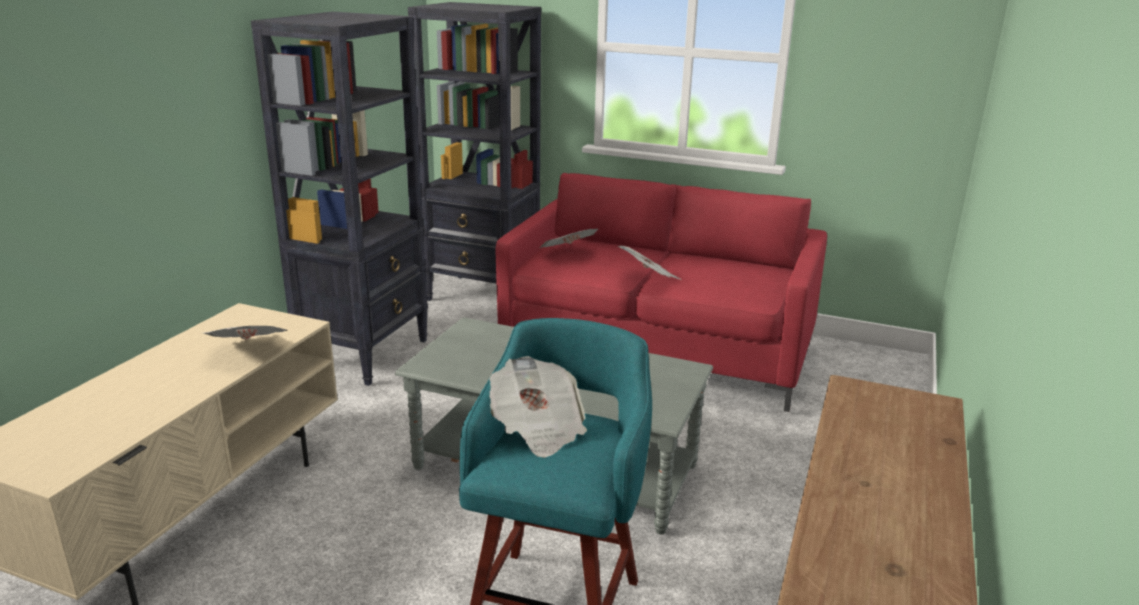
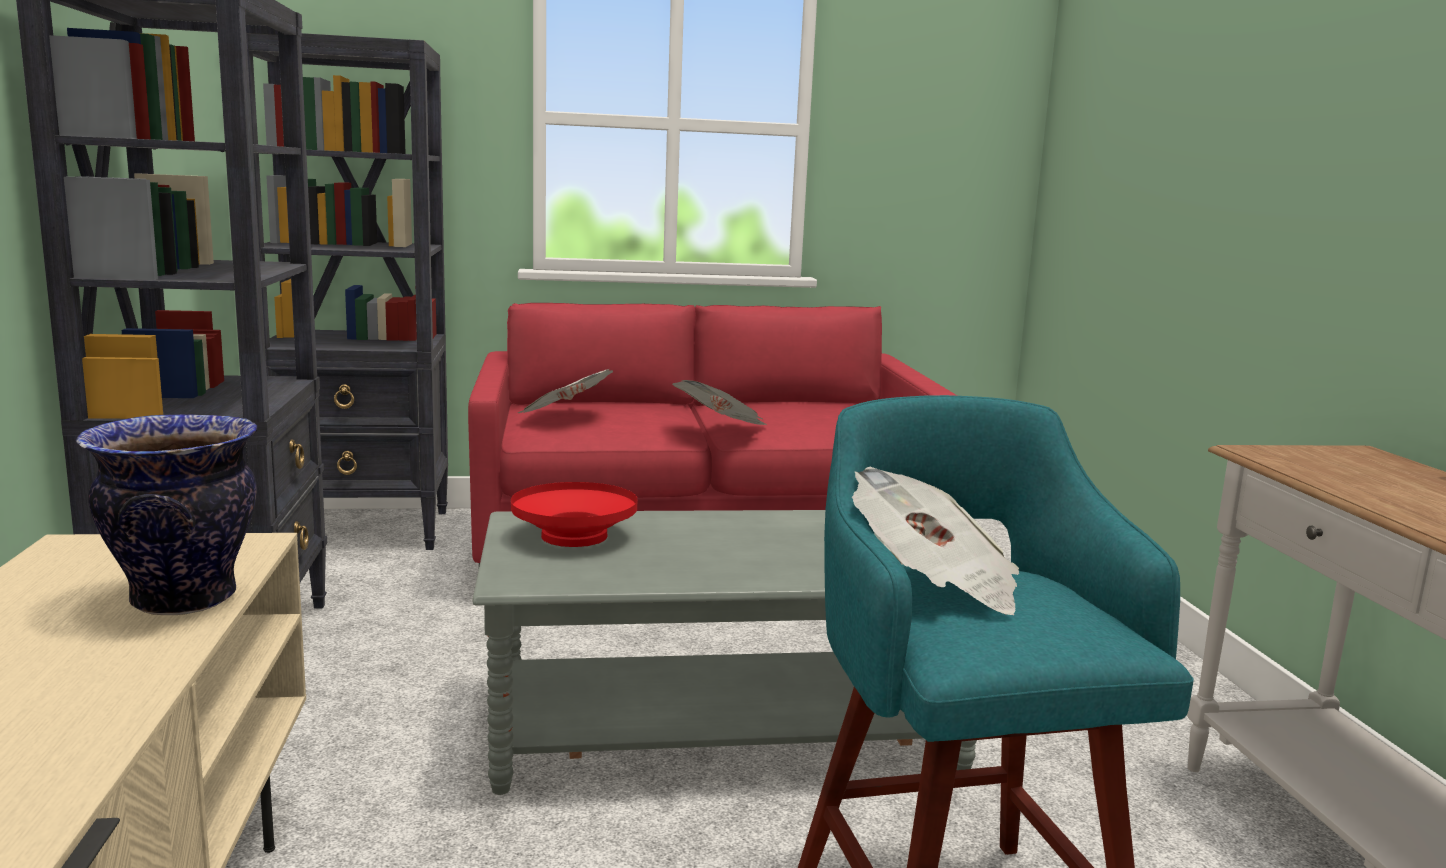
camera: 30 degrees left, 10 degrees down
(249, 352) = (182, 599): newspaper -> vase
(482, 343) = (574, 536): none -> red bowl

